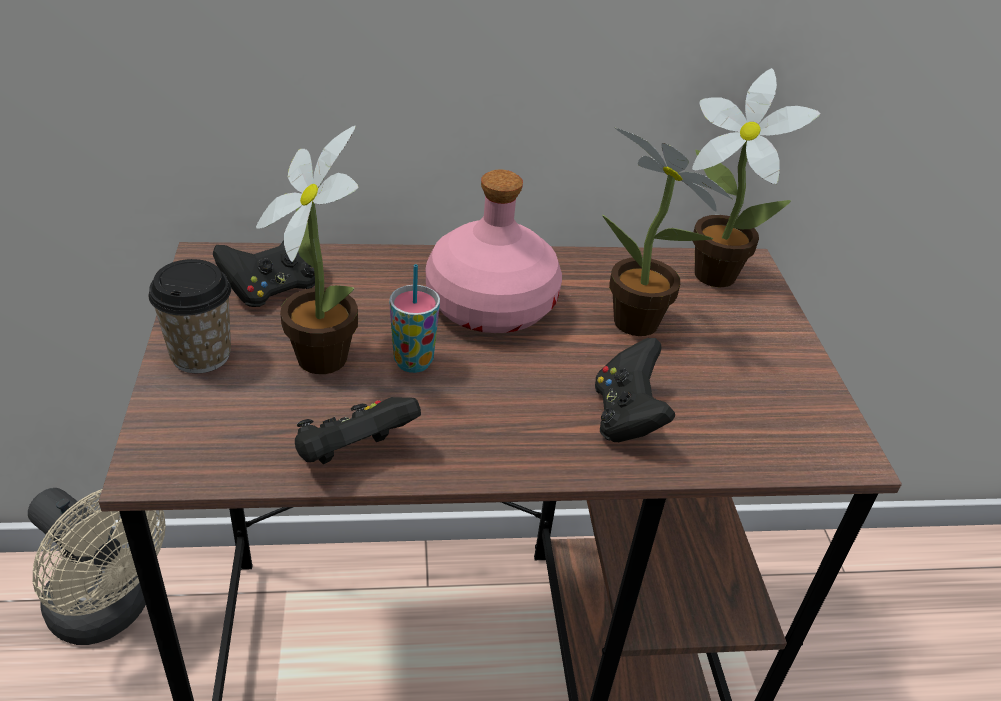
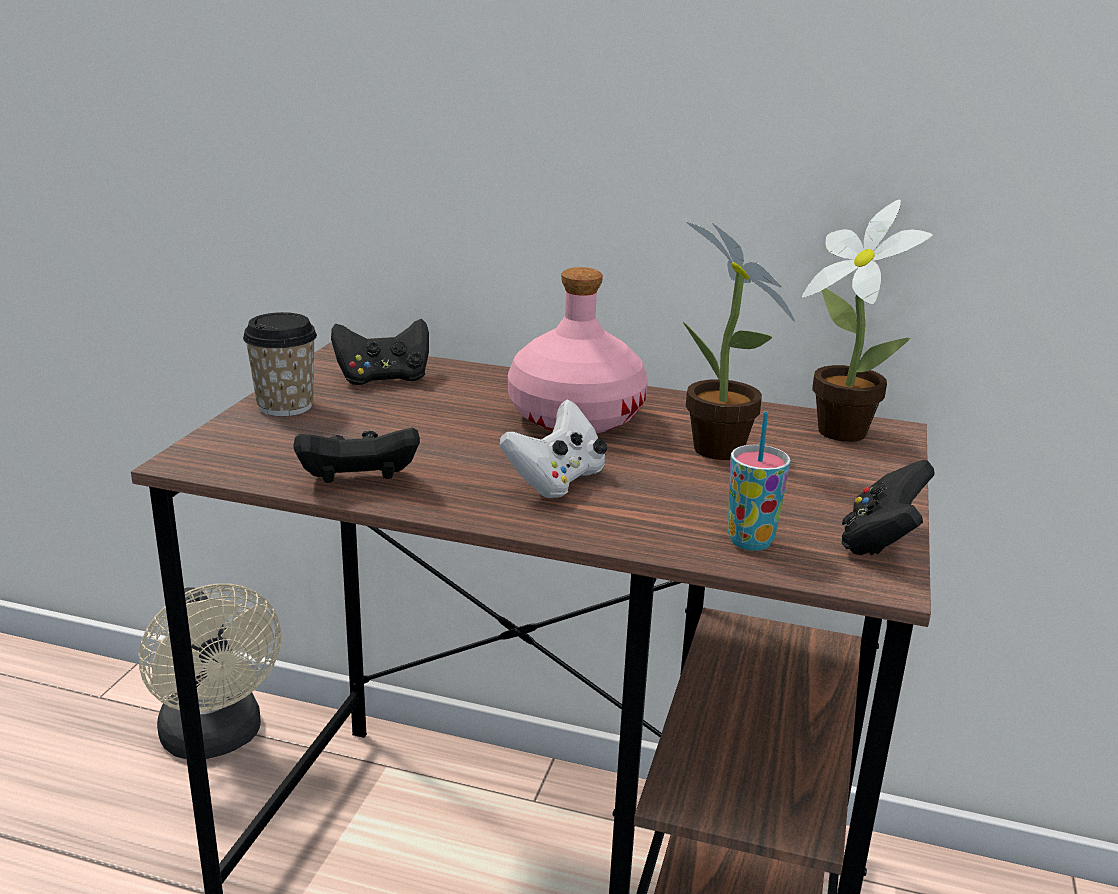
camera: 25 degrees right, 15 degrees down
(322, 352) = (389, 420): potted plant -> none
(413, 362) = (466, 439): cup -> cup (750, 541)
(531, 401) = (556, 481): none -> white game controller
(626, 416) = (646, 507): black game controller -> black game controller (881, 541)

